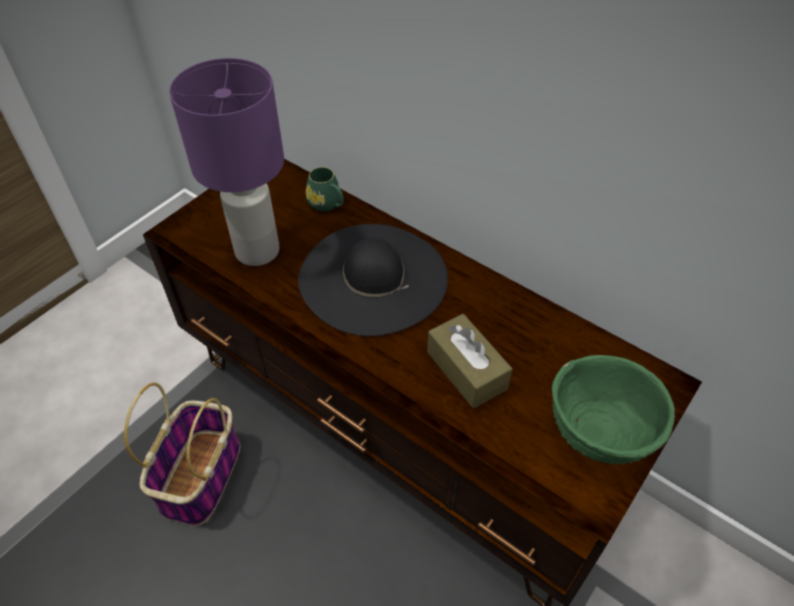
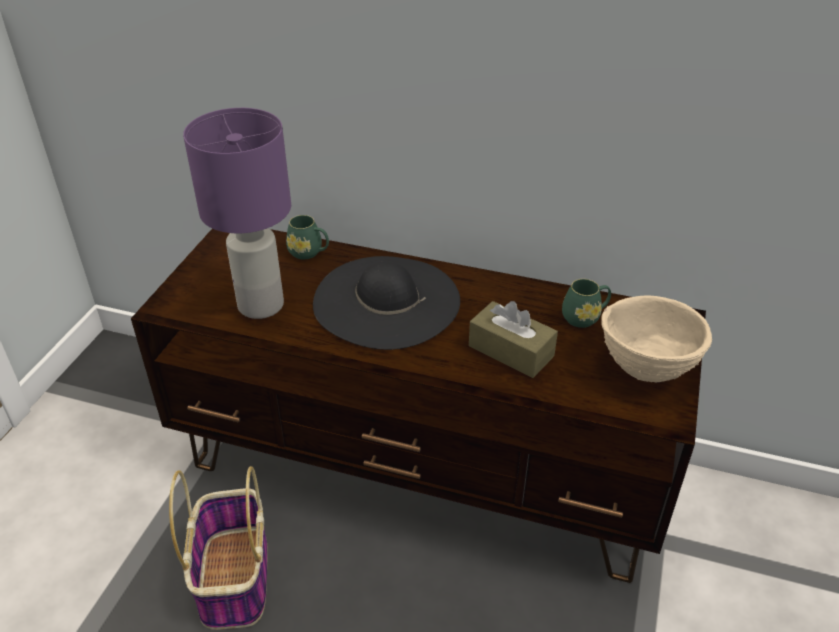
camera: 20 degrees left, 10 degrees down
(563, 352) = (585, 317): none -> green mug
(598, 436) = (646, 370): green bowl -> beige bowl

